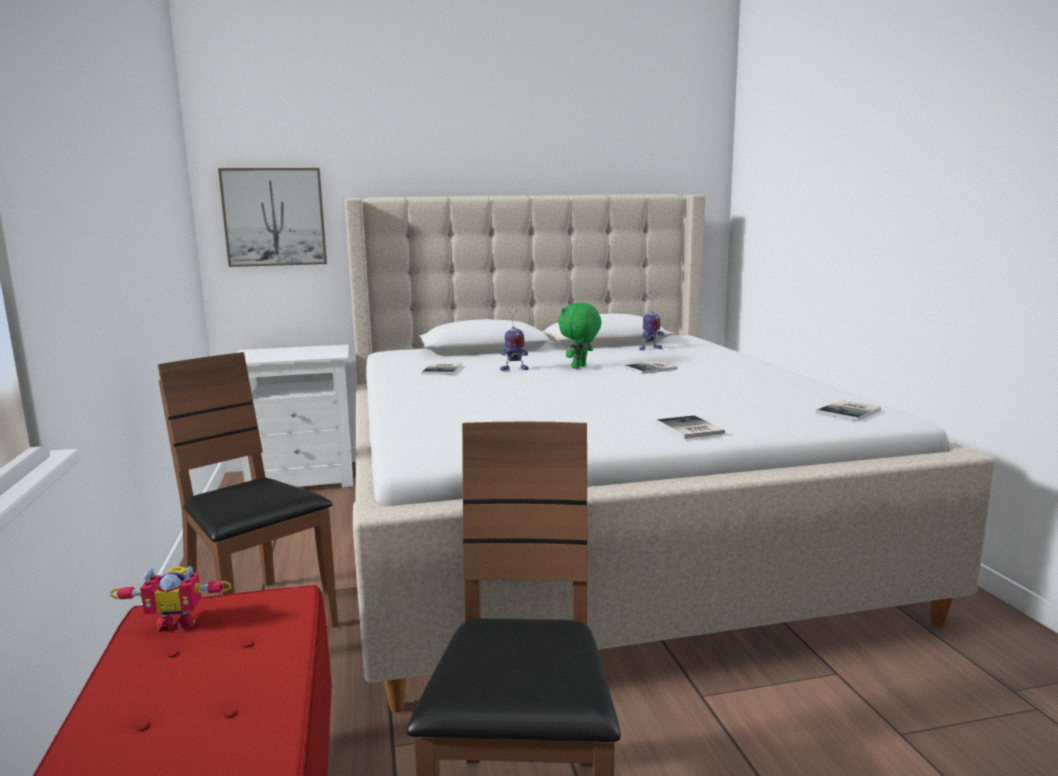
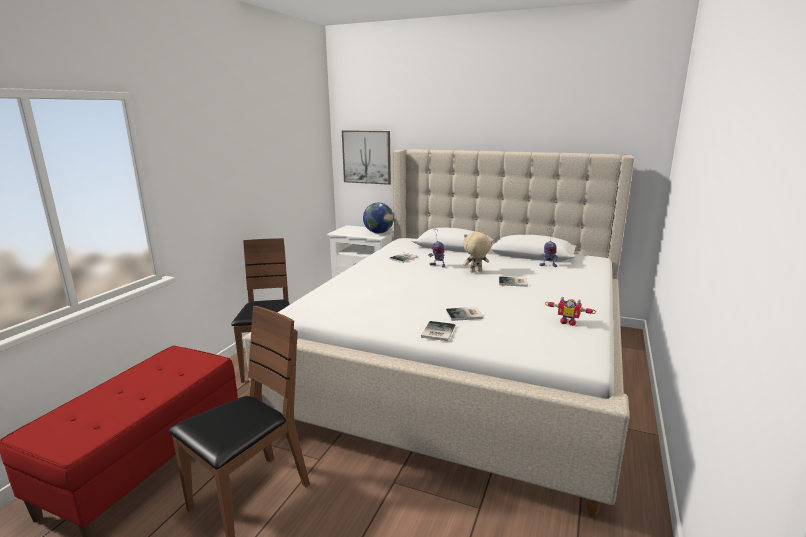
camera: 35 degrees right, 5 degrees up
(178, 622) = (173, 357): toy robot -> toy robot (568, 322)
(324, 350) = (378, 232): none -> globe
(579, 367) = (475, 271): green plush toy -> beige plush toy
(851, 412) = (561, 349): book -> book (465, 315)

